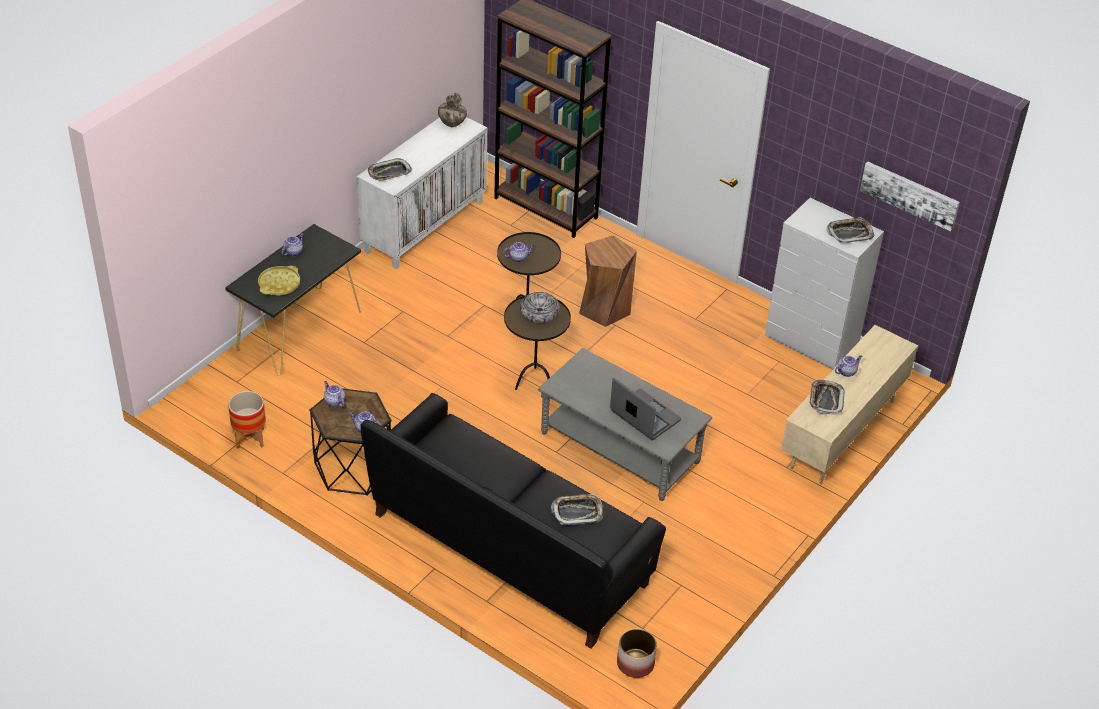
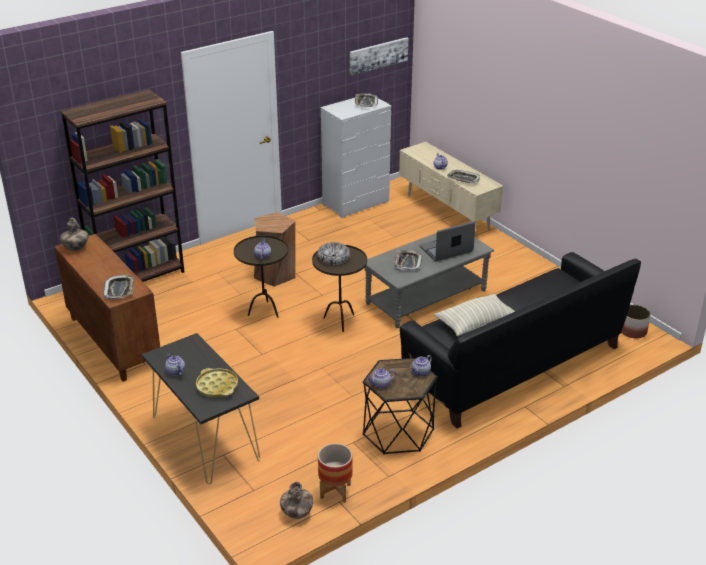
camera: 70 degrees left, 10 degrees down
(213, 418) = (297, 513): none -> vase
(424, 226) = (112, 342): white cabinet -> brown cabinet
(478, 460) = (475, 323): none -> pillow
(577, 512) = (542, 289): tray -> tray (407, 262)

